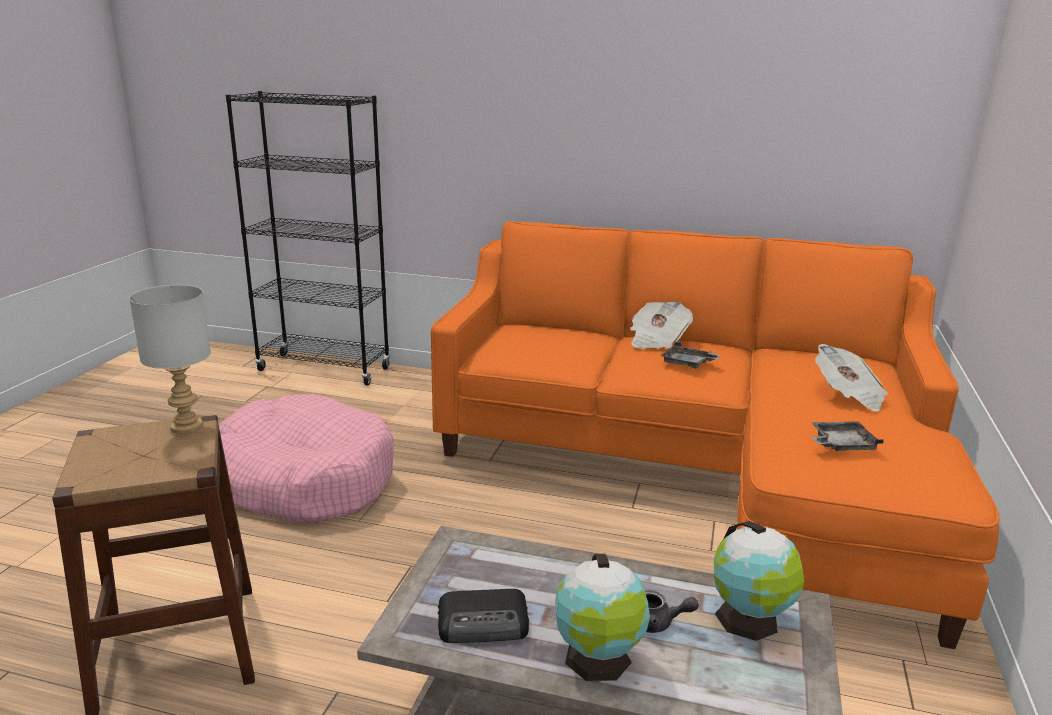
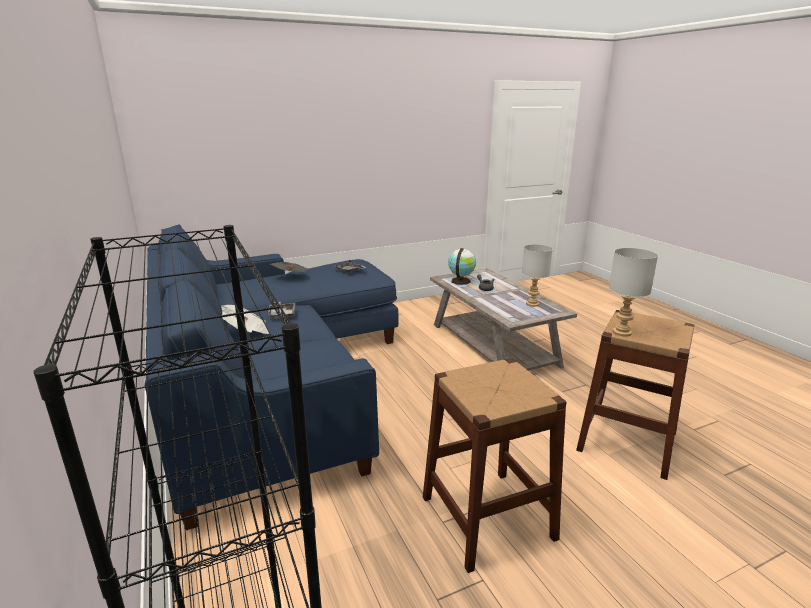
camera: 130 degrees left, 0 degrees up
(304, 479) = (487, 517): pink dog bed -> brown stool
(484, 623) = (531, 304): radio -> grey table lamp
(598, 660) = (512, 290): globe -> none
(700, 467) = (276, 380): orange sofa -> blue sofa

